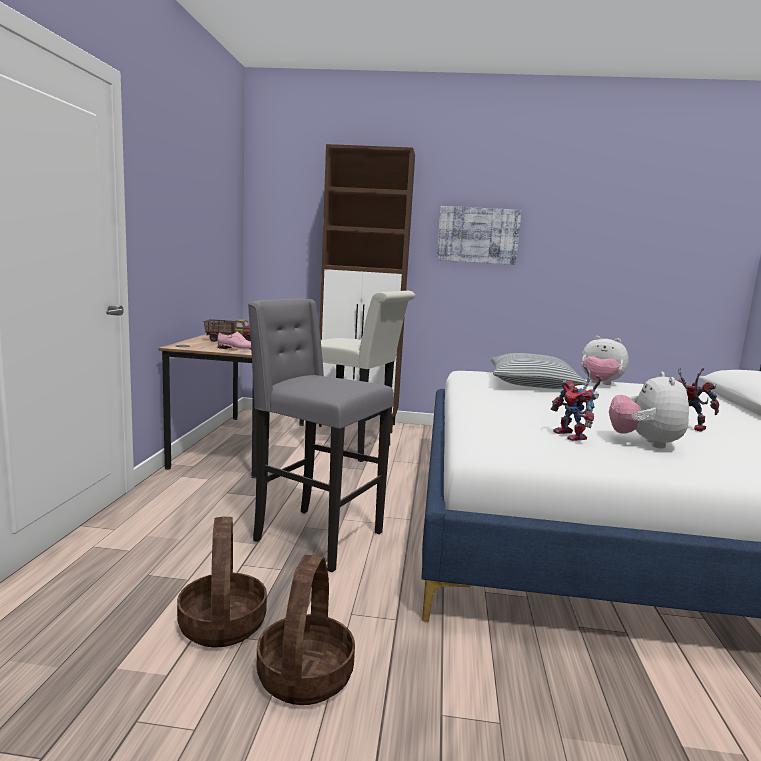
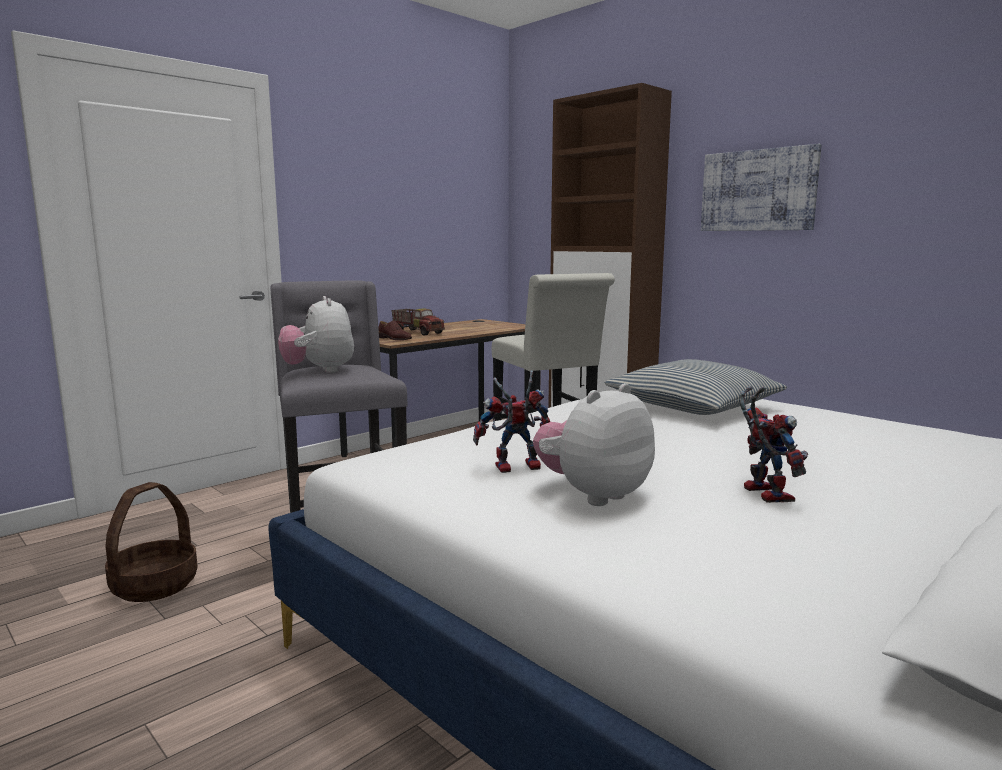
camera: 40 degrees right, 0 degrees up
(238, 349) = (394, 339): pink shoe -> brown shoe
(304, 675) = (128, 644): basket -> none
(574, 436) = (514, 468): toy robot -> toy robot turned 60 degrees clockwise
(600, 384) = (831, 420): plush toy -> plush toy (319, 371)

